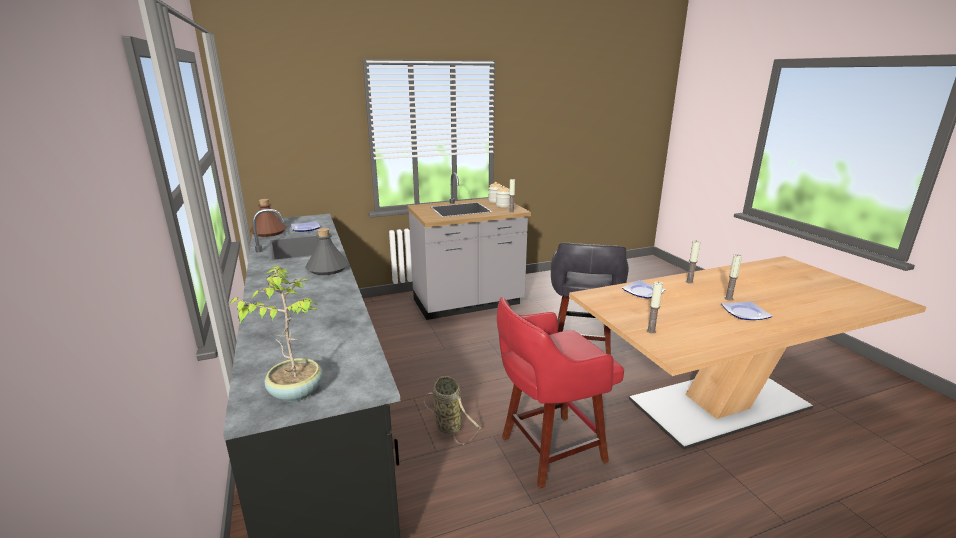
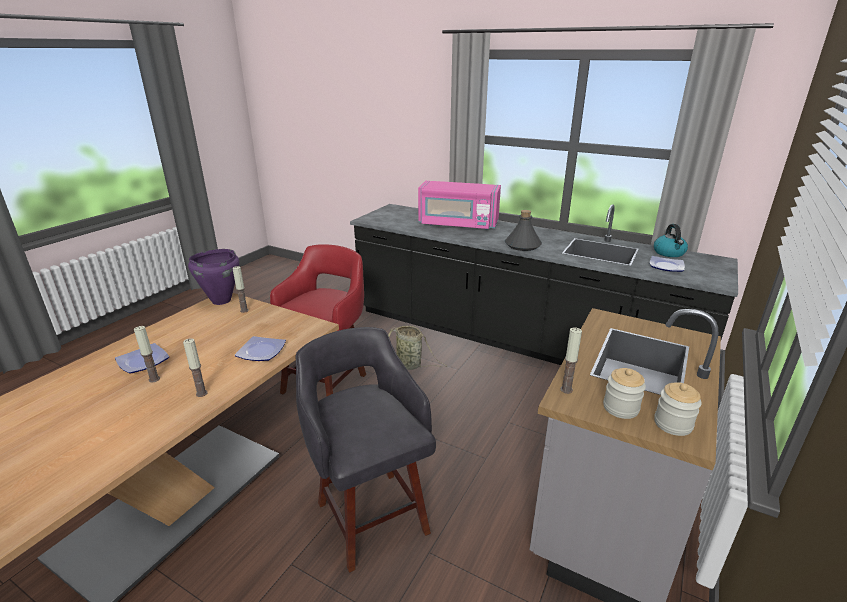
camera: 140 degrees right, 5 degrees up
(268, 232) = (669, 253): brown bottle -> kettle
(294, 317) = (458, 224): none -> pink microwave
(296, 392) = (390, 212): potted plant -> none
(678, 353) = (221, 300): none -> purple cooking pot

